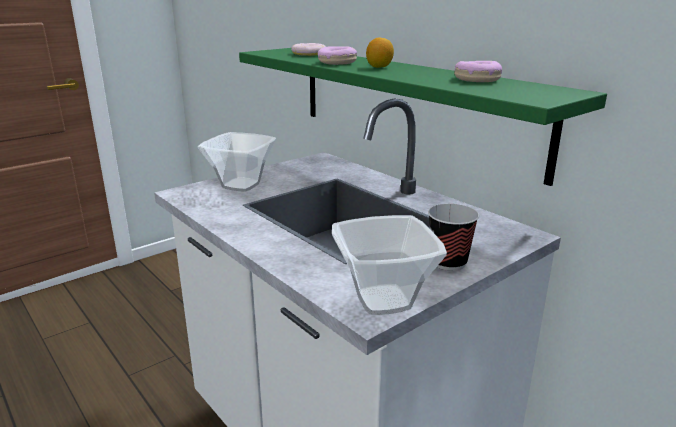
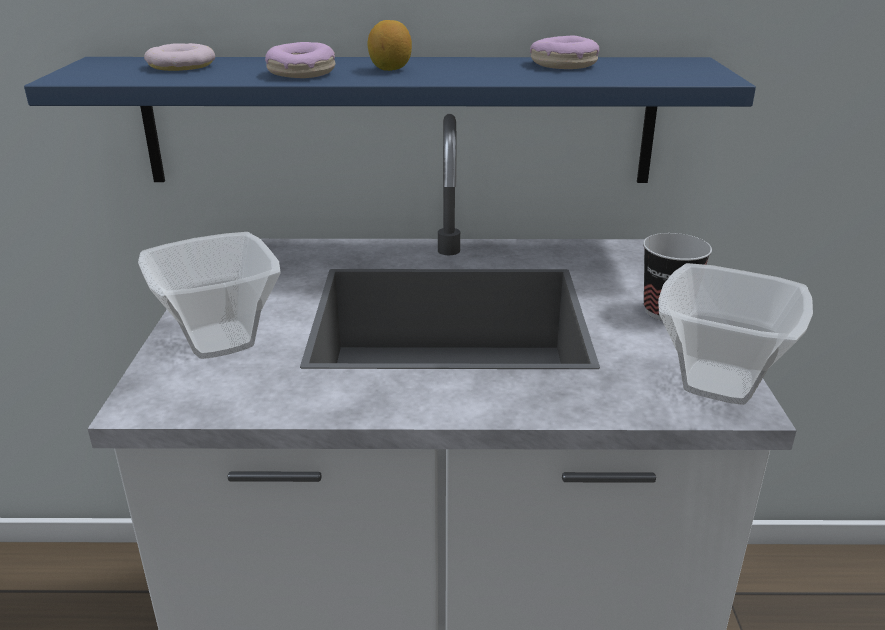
camera: 50 degrees left, 5 degrees up
(409, 104) = (399, 121): green shelf -> blue shelf

